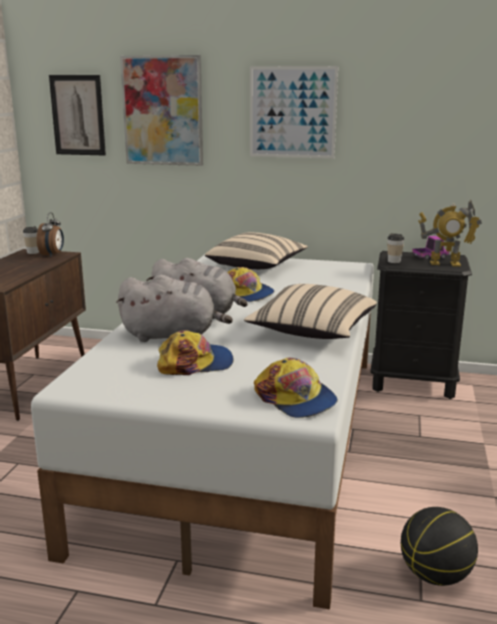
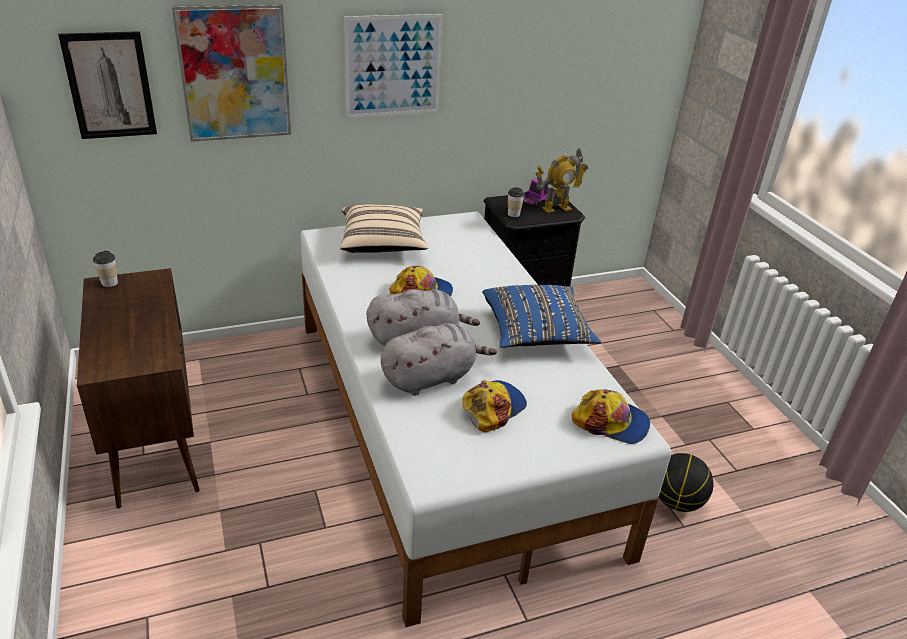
camera: 35 degrees left, 15 degrees up
(53, 255) = (143, 282): alarm clock -> none
(312, 332) = (536, 333): beige pillow -> blue pillow

